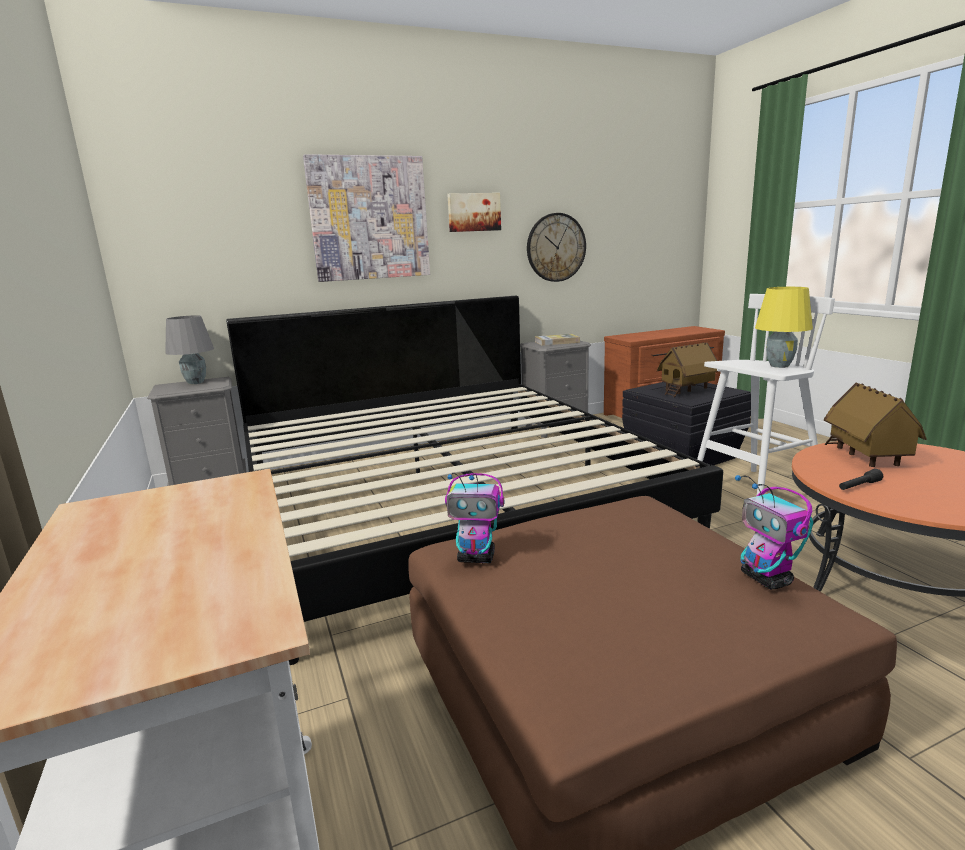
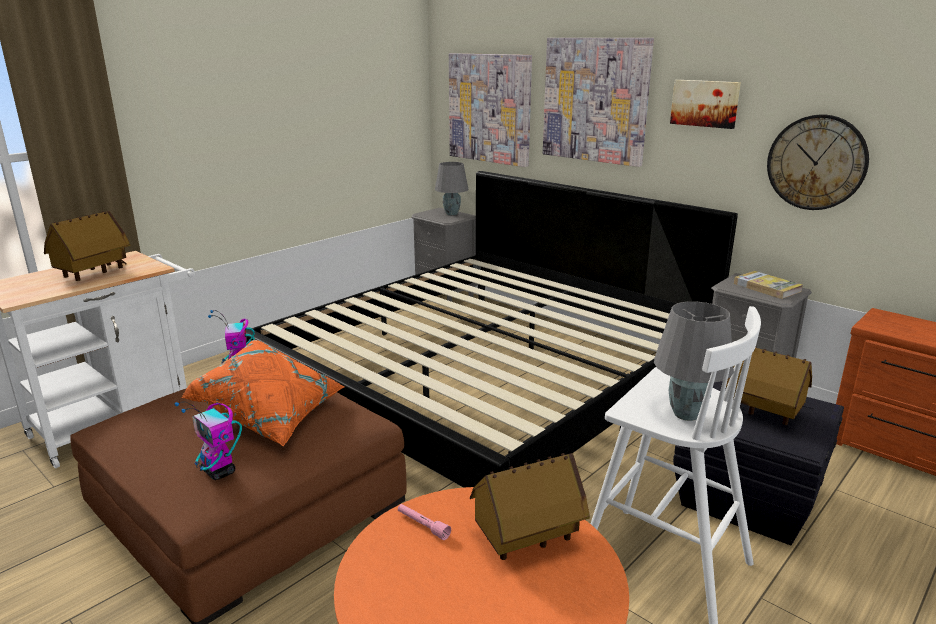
camera: 65 degrees right, 5 degrees up
(172, 537) = (93, 273): none -> toy house
(223, 241) = (490, 108): none -> picture
(624, 540) = (272, 414): none -> orange pillow
(767, 579) = (219, 472): toy robot -> toy robot turned 90 degrees counterclockwise
(779, 365) = (687, 414): yellow table lamp -> grey table lamp
(859, 486) = (423, 526): black flashlight -> pink flashlight

